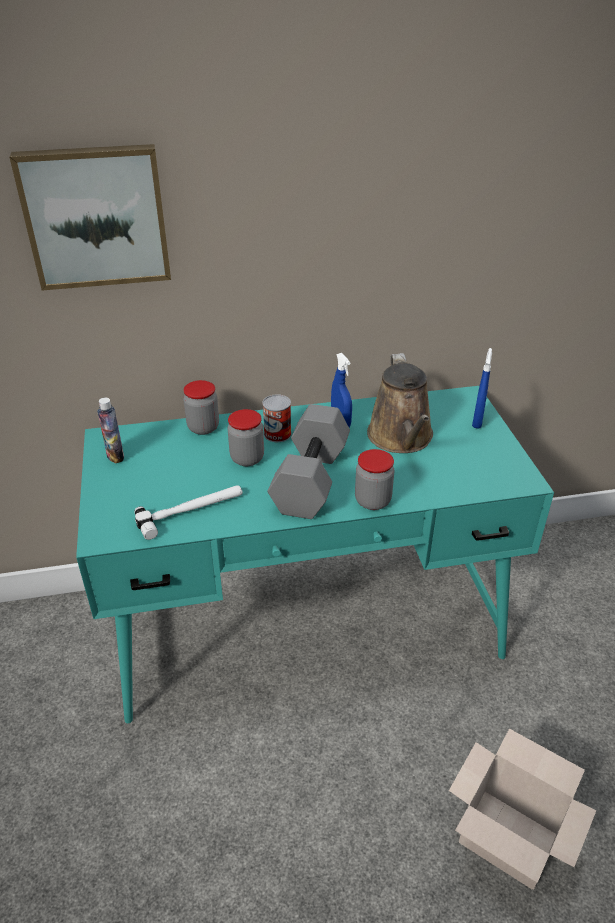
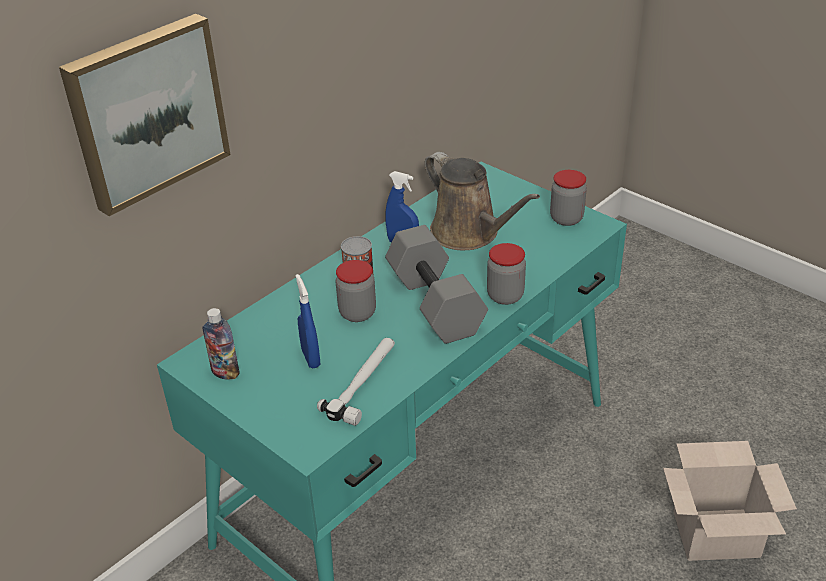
camera: 35 degrees left, 0 degrees up
(203, 427) = (281, 305): jar -> jar (566, 218)
(477, 421) = (513, 192): blue spray bottle -> blue spray bottle (311, 358)

